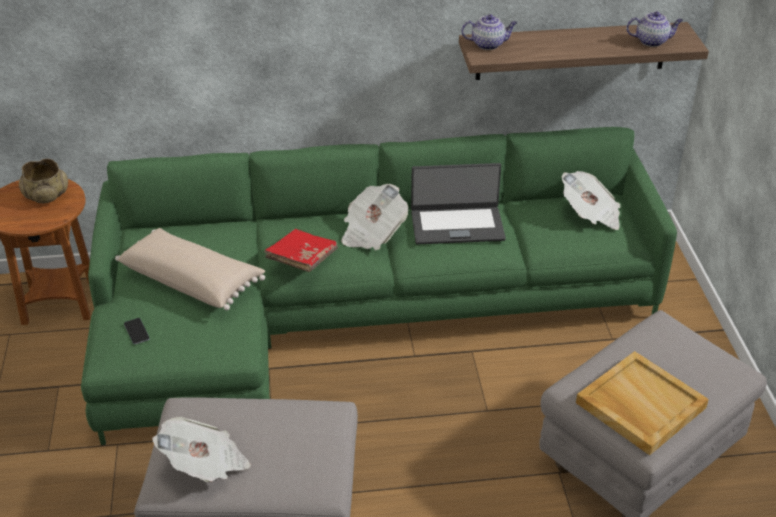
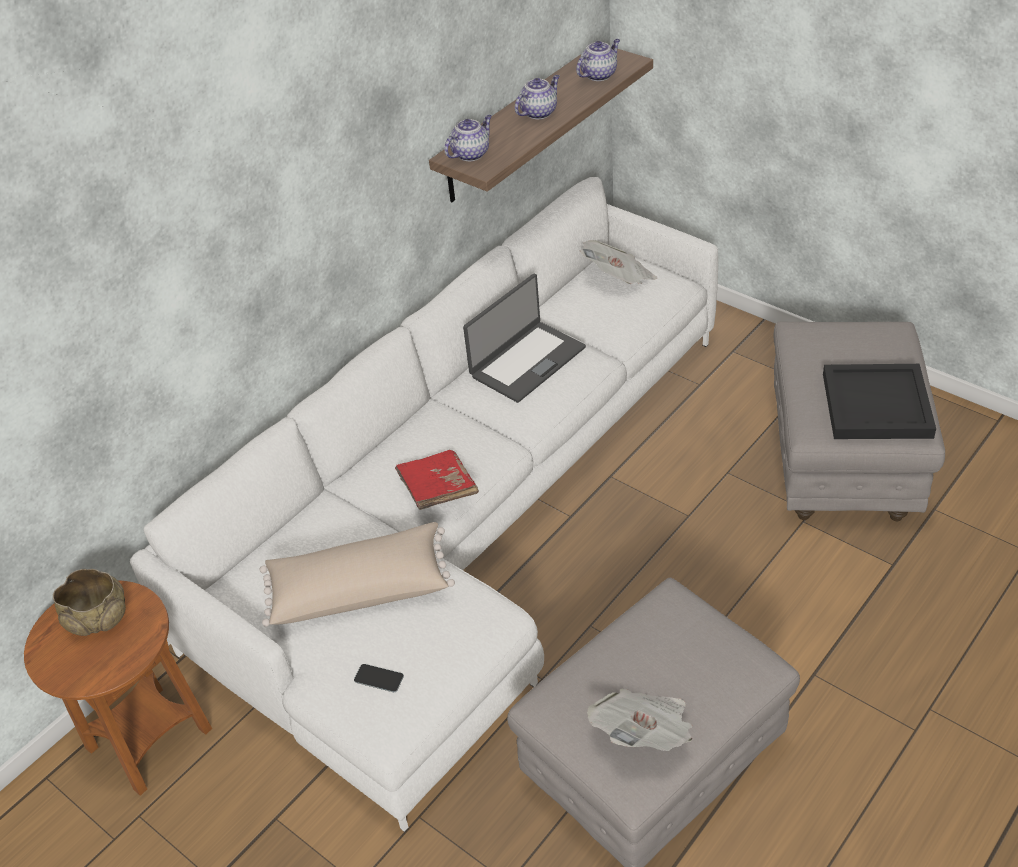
camera: 40 degrees left, 5 degrees up
(353, 312) = (466, 519): green sofa -> white sofa
(372, 232) = (463, 419): newspaper -> none
(572, 43) = (539, 112): none -> teapot
(639, 405) = (875, 406): beige tray -> black tray

